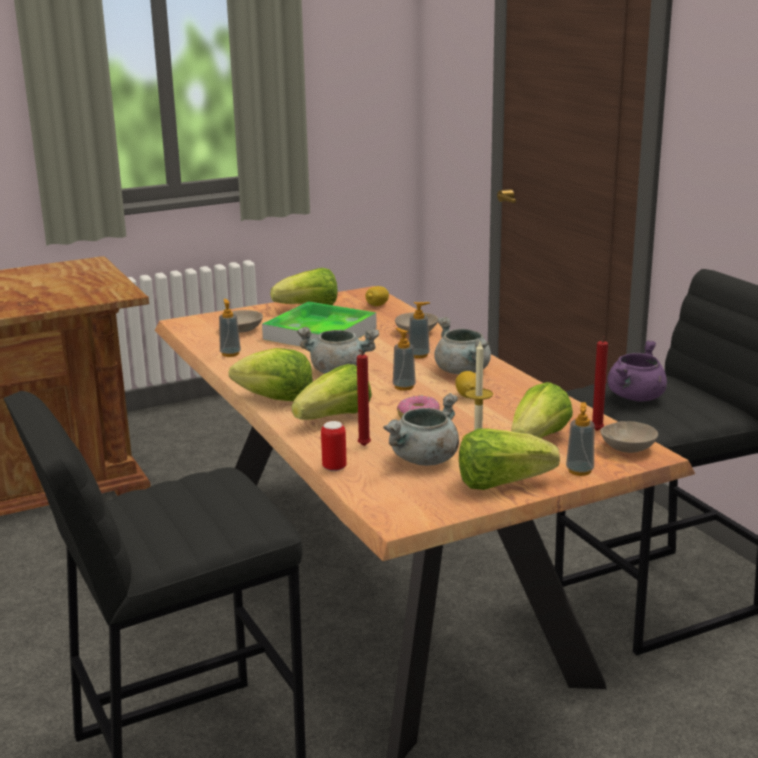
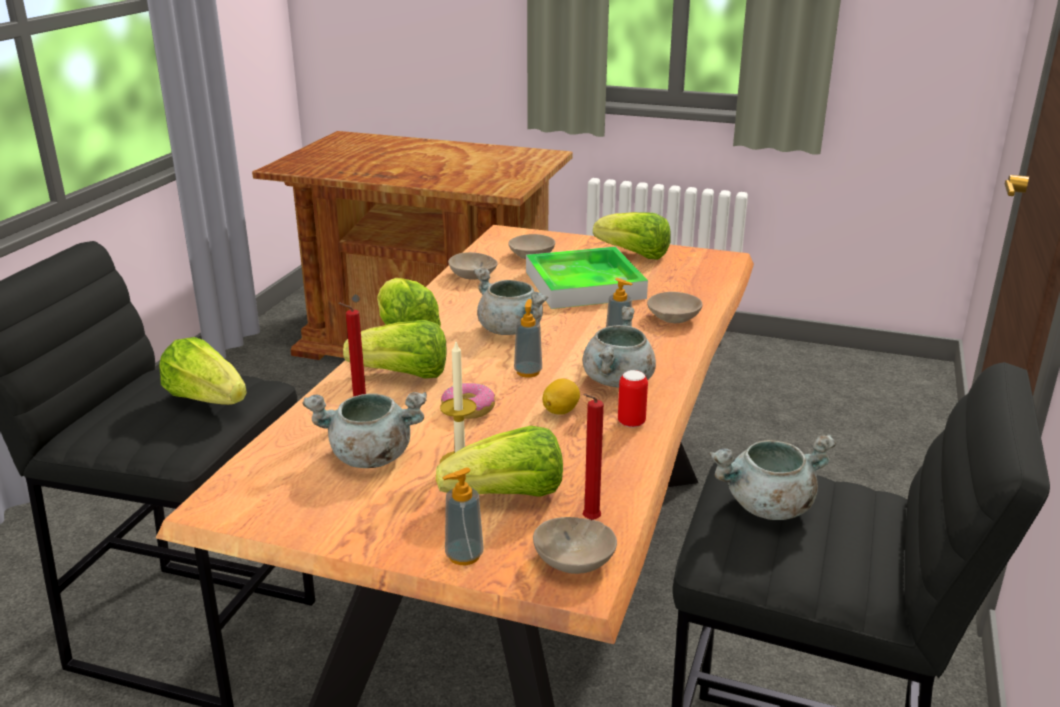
camera: 45 degrees right, 5 degrees up
(230, 354) = (471, 276): soap dispenser -> beige bowl
(334, 467) = (293, 423): can -> can (631, 423)
(377, 305) = (701, 275): lemon -> none
(501, 483) = (368, 522): lettuce -> lettuce (207, 399)
(636, 398) = (768, 507): purple cooking pot -> grey cooking pot

